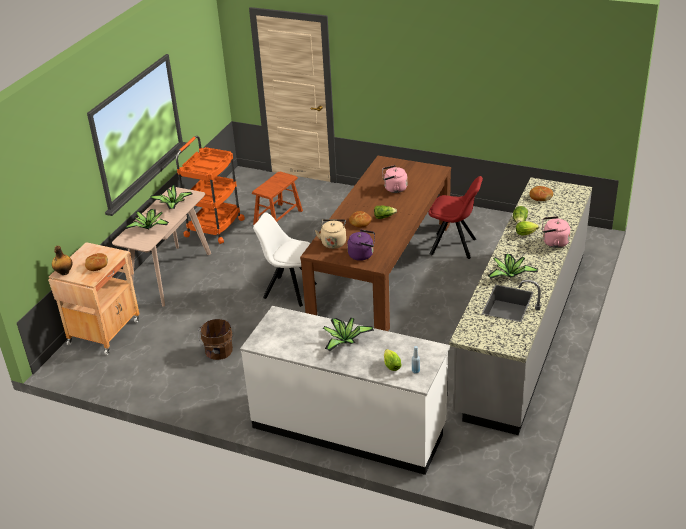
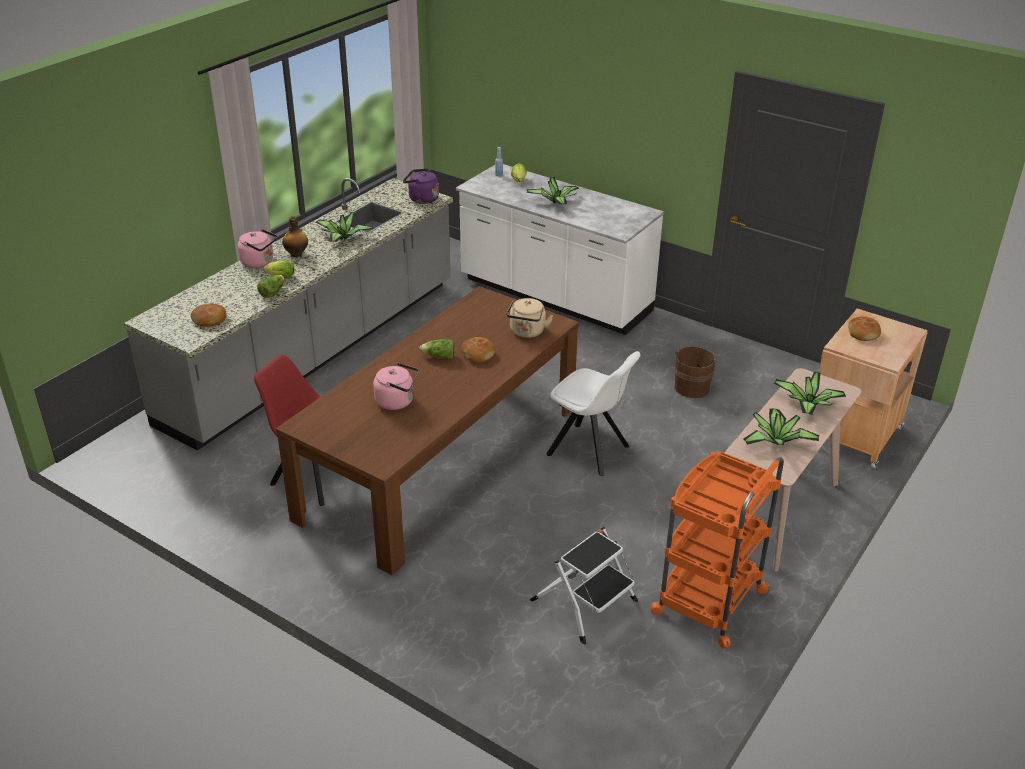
camera: 170 degrees left, 0 degrees up
(64, 272) = (907, 331): bottle -> bottle (297, 254)
(278, 217) = (584, 602): brown stool -> step ladder
(362, 255) = (495, 310): purple kettle -> purple kettle (421, 199)

